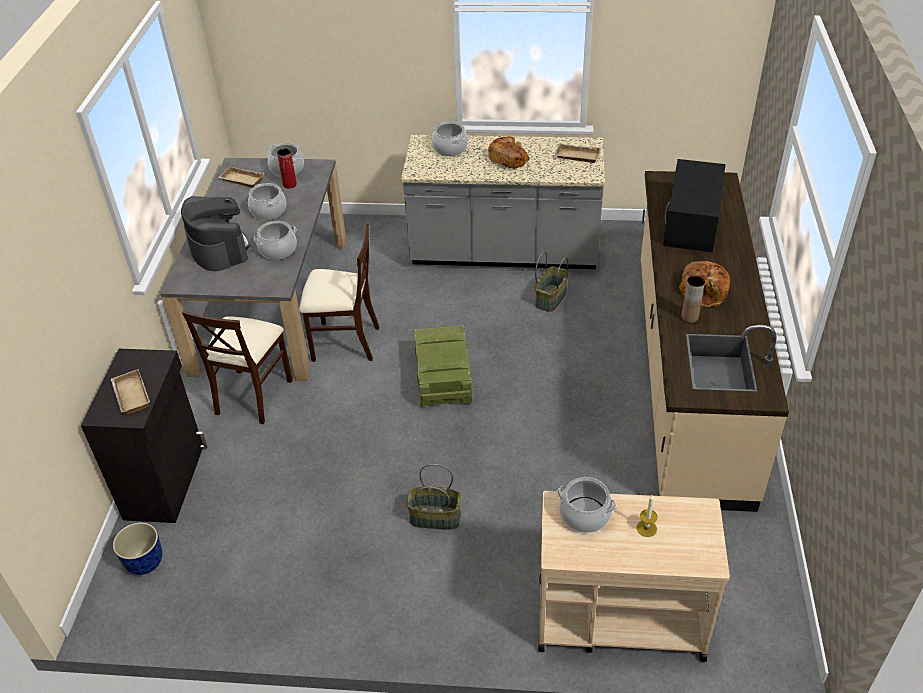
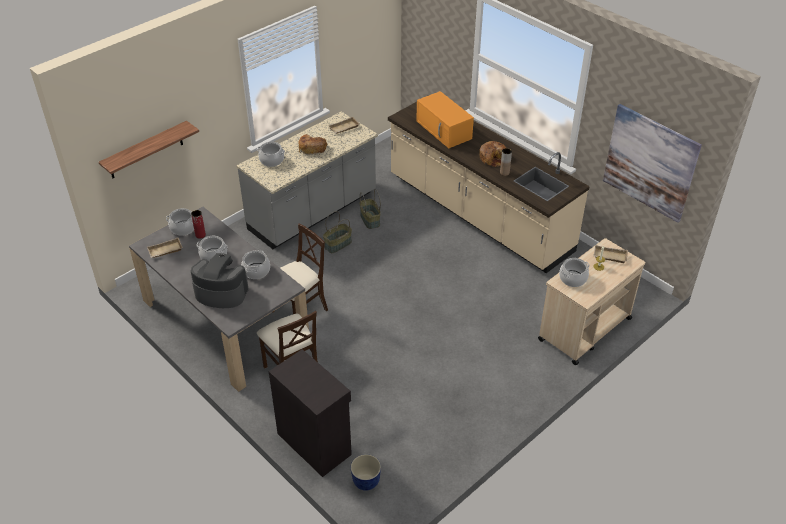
camera: 50 degrees left, 0 degrees up
(130, 395) = (316, 384): beige tray -> beige tray (609, 257)
(293, 57) = (145, 150): none -> shelf
(434, 518) = (464, 352): basket -> basket (338, 245)
(443, 377) = (374, 291): crate -> none
(692, 222) = (444, 130): black microwave -> orange microwave
(863, 421) = (650, 163): none -> picture

